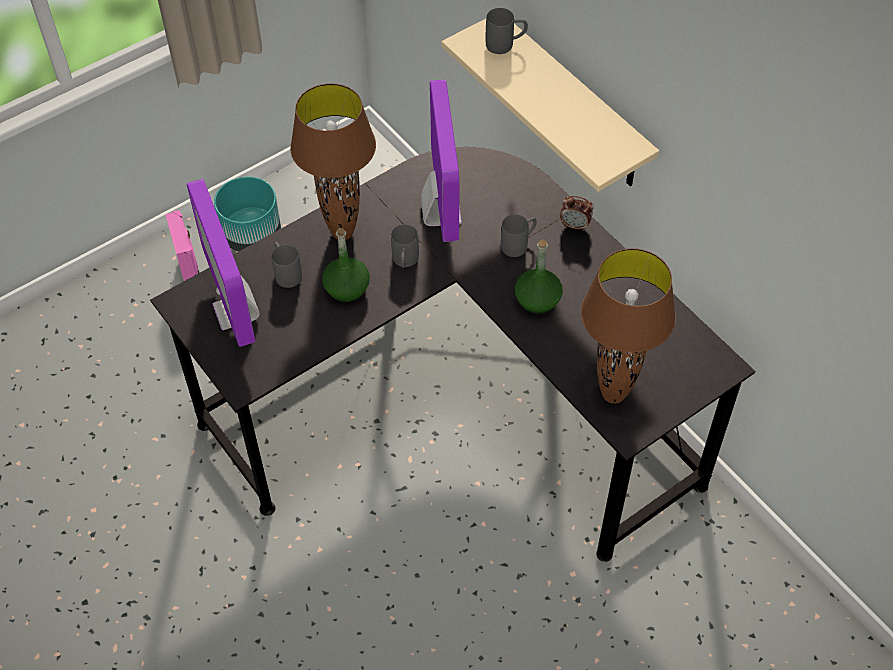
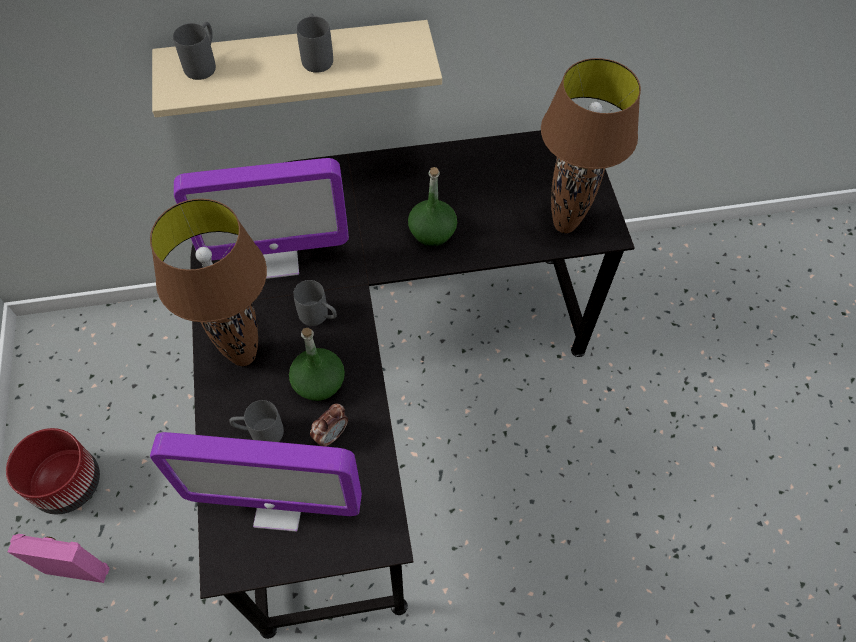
camera: 65 degrees left, 5 degrees up
(252, 235) = (68, 483): turquoise planter -> red planter
(441, 213) = (279, 260): monitor -> monitor turned 150 degrees clockwise
(519, 244) = (359, 216): grey mug -> grey mug (317, 56)
(575, 225) = (366, 167): alarm clock -> alarm clock (331, 435)

